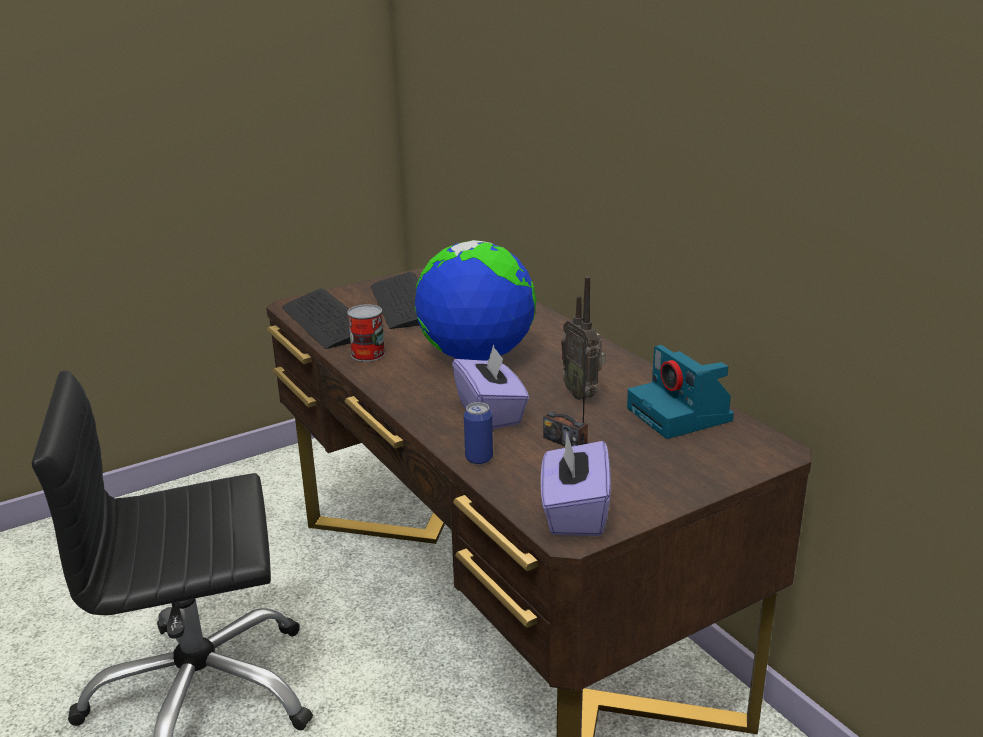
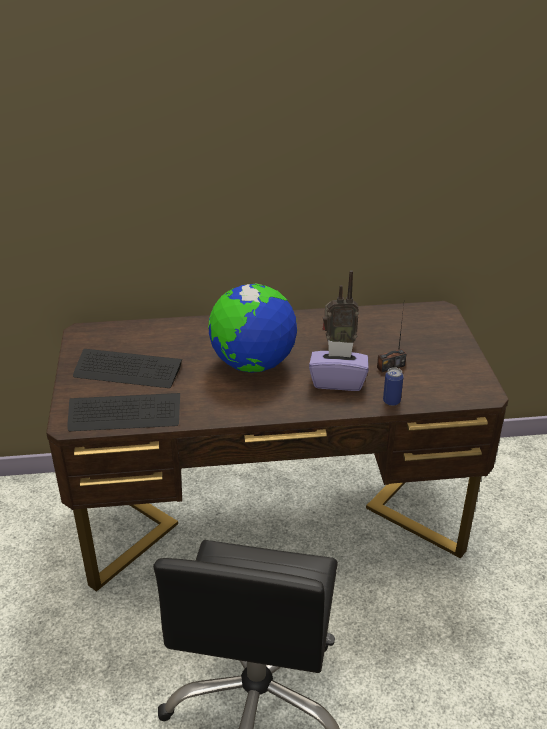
camera: 65 degrees left, 10 degrees up
(368, 354) = (207, 408): can -> none
(574, 513) = (467, 387): purple tissue box -> none
(681, 415) = (386, 321): camera -> none

